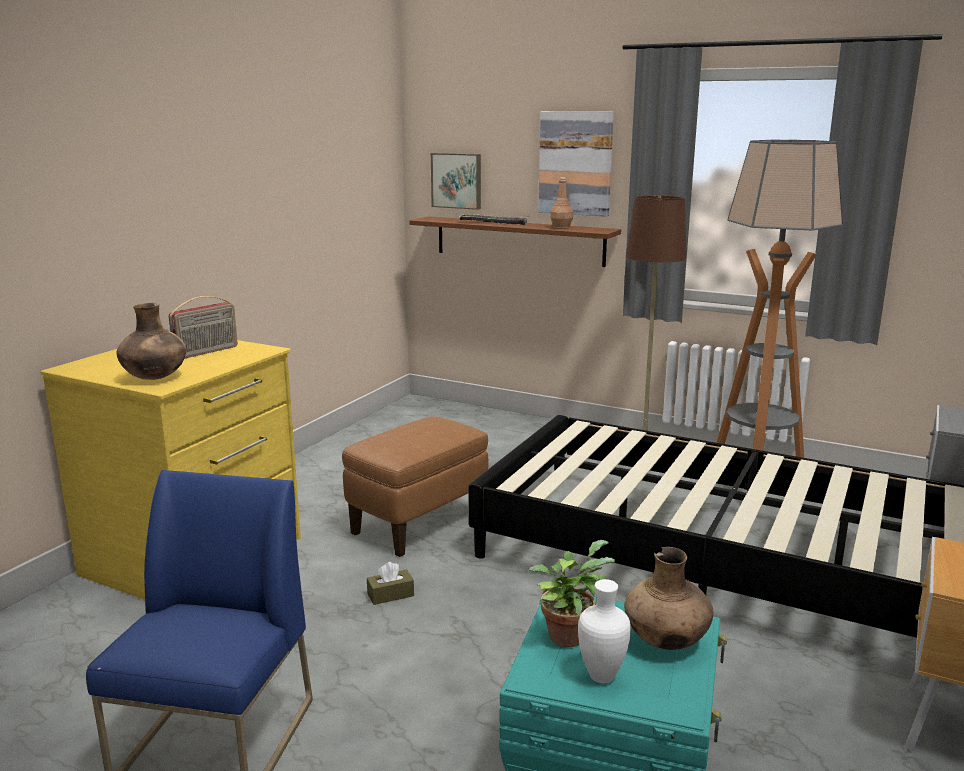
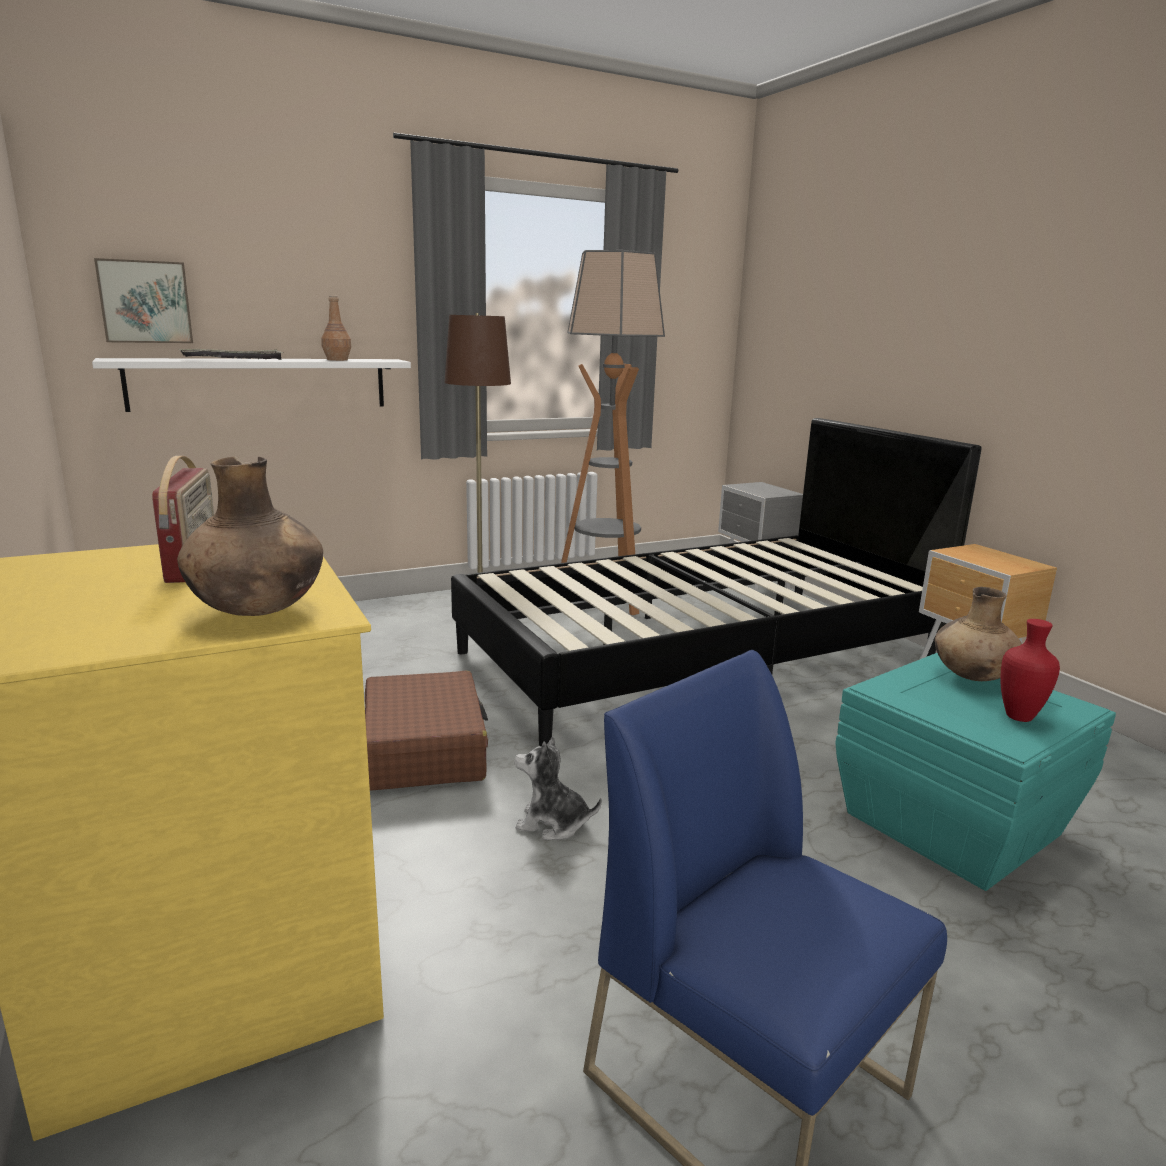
camera: 55 degrees left, 0 degrees up
(390, 595) = (552, 824): brown tissue box -> plush toy
(419, 524) = (424, 749): brown ottoman -> brown suitcase
(519, 241) = (260, 384): brown shelf -> white shelf
(568, 634) = (939, 706): potted plant -> none
(575, 163) = (332, 279): picture -> none
(601, 675) = (1017, 716): white vase -> red vase

